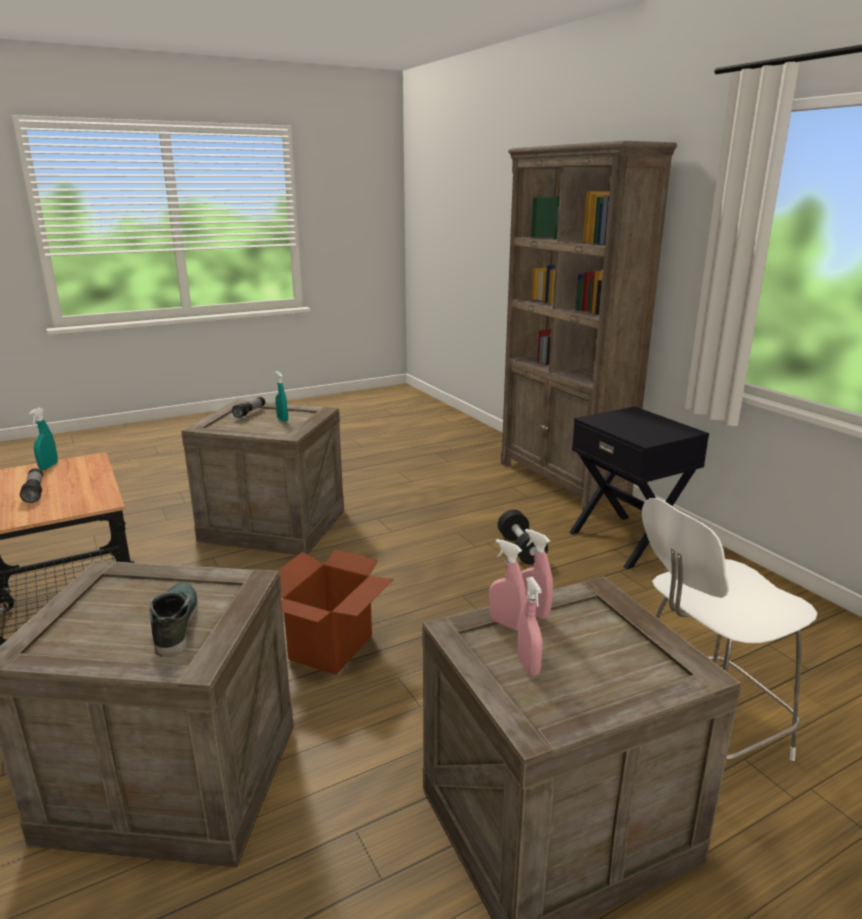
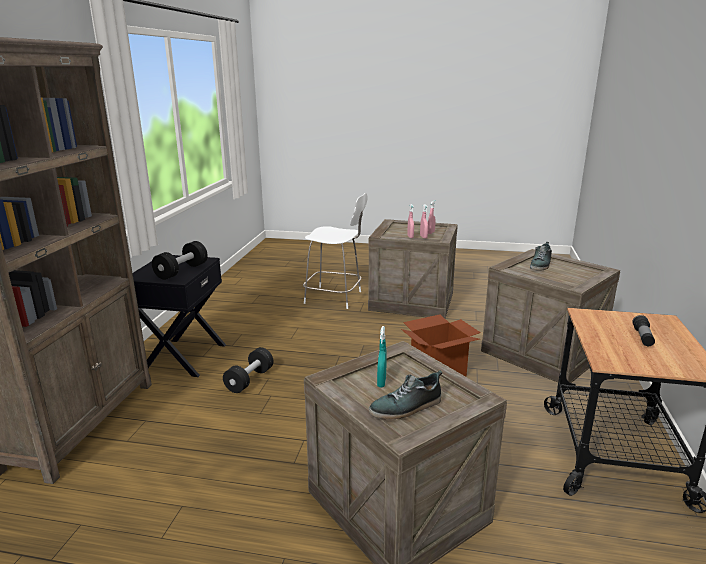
camera: 140 degrees left, 0 degrees up
(48, 466) = (646, 365): turquoise spray bottle -> none
(250, 412) = (406, 407): flashlight -> shoe
(619, 425) = (182, 271): none -> black dumbbell

